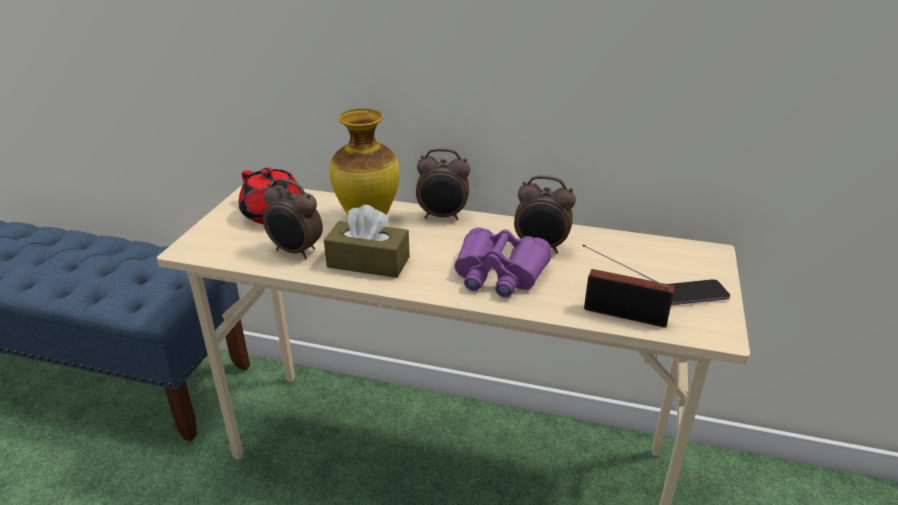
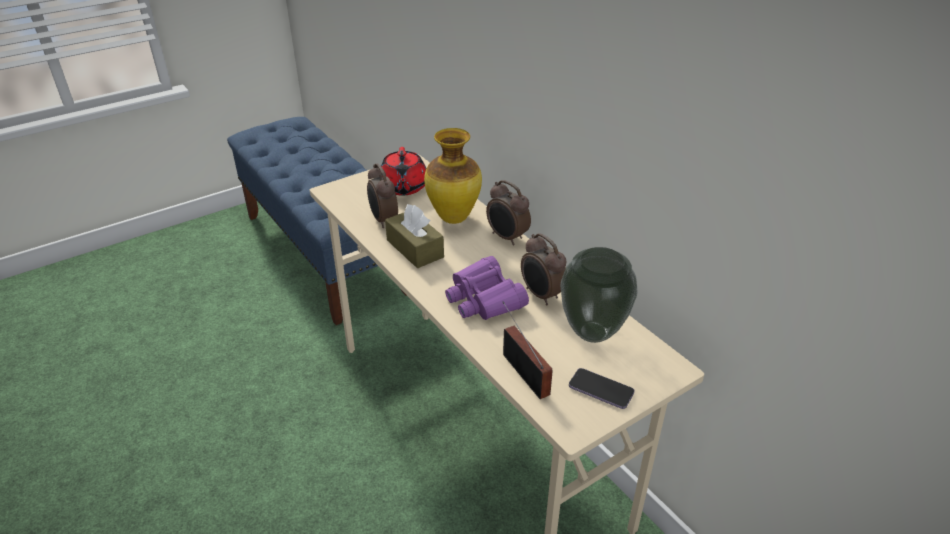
camera: 40 degrees right, 5 degrees up
(623, 256) = (593, 333): none -> vase

